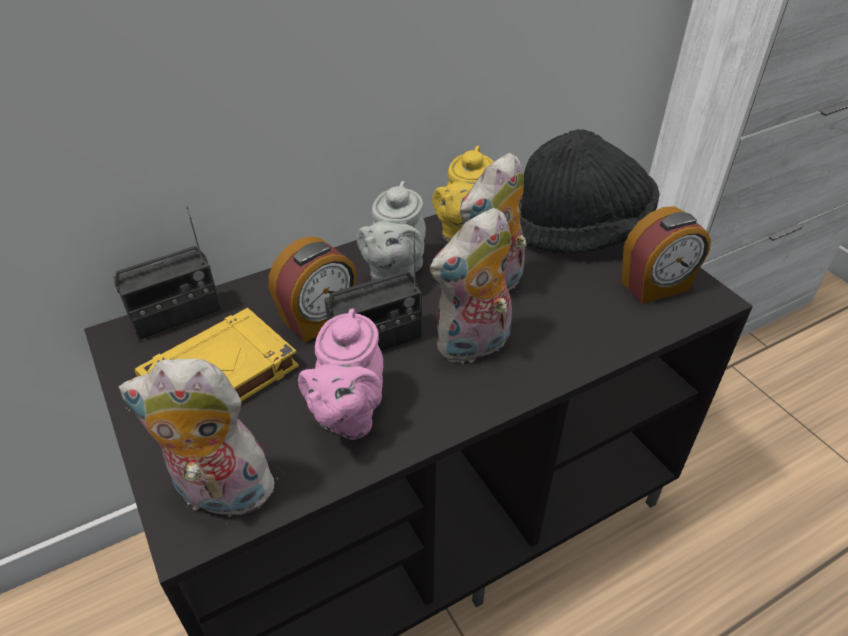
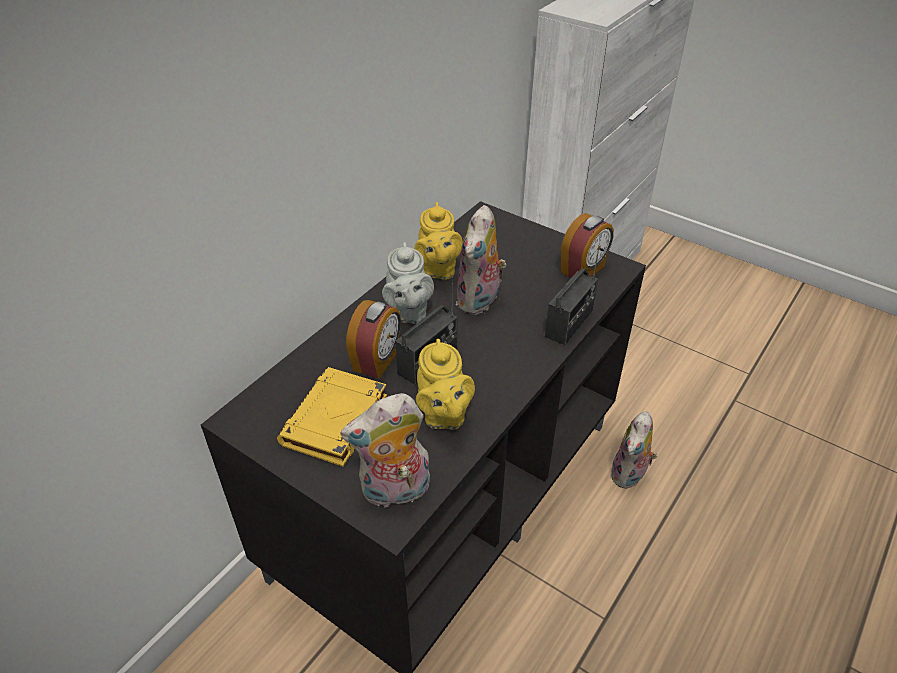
camera: 25 degrees left, 0 degrees up
(176, 317) = (269, 392): radio -> radio (569, 324)
(348, 415) = (443, 415): pink teapot -> yellow teapot
(473, 346) = (494, 344): plush toy -> plush toy (630, 475)
(580, 231) = (514, 244): black hat -> none

